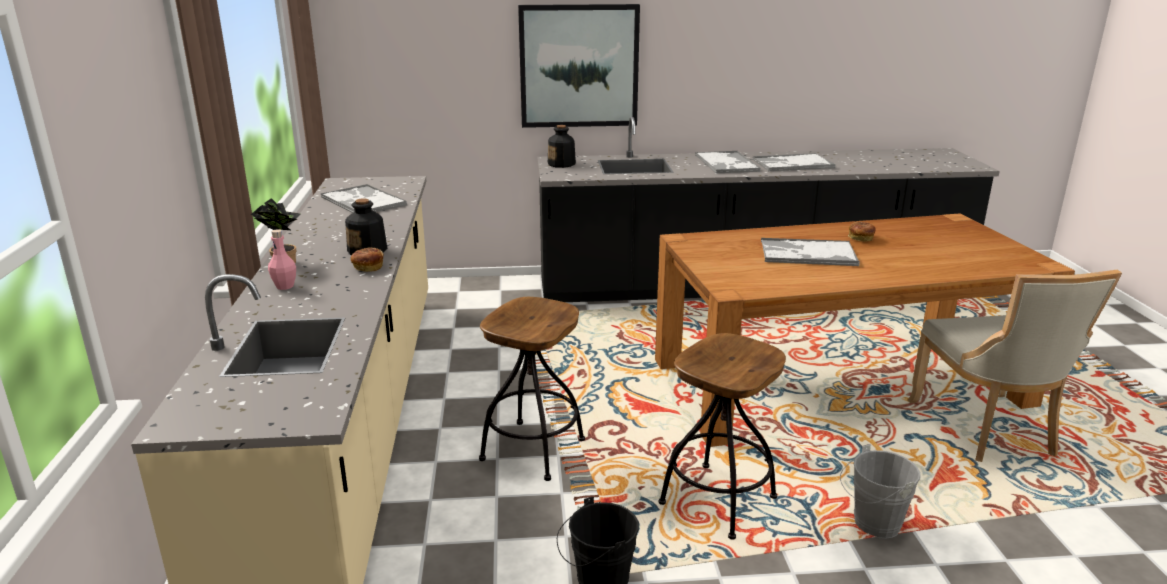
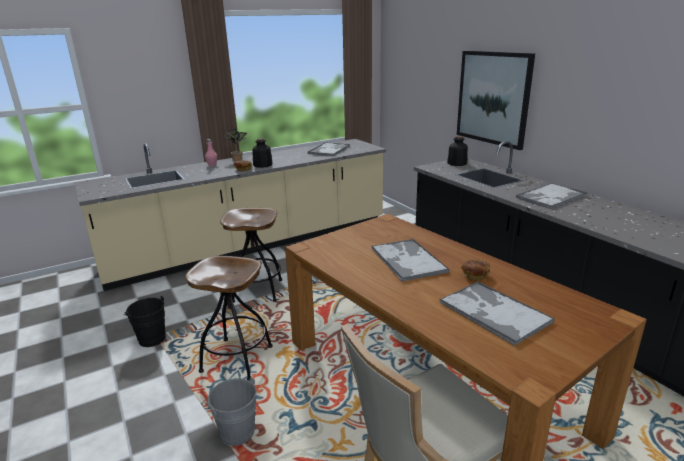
camera: 65 degrees right, 0 degrees up
(792, 164) = (600, 215): tray -> tray (493, 312)

